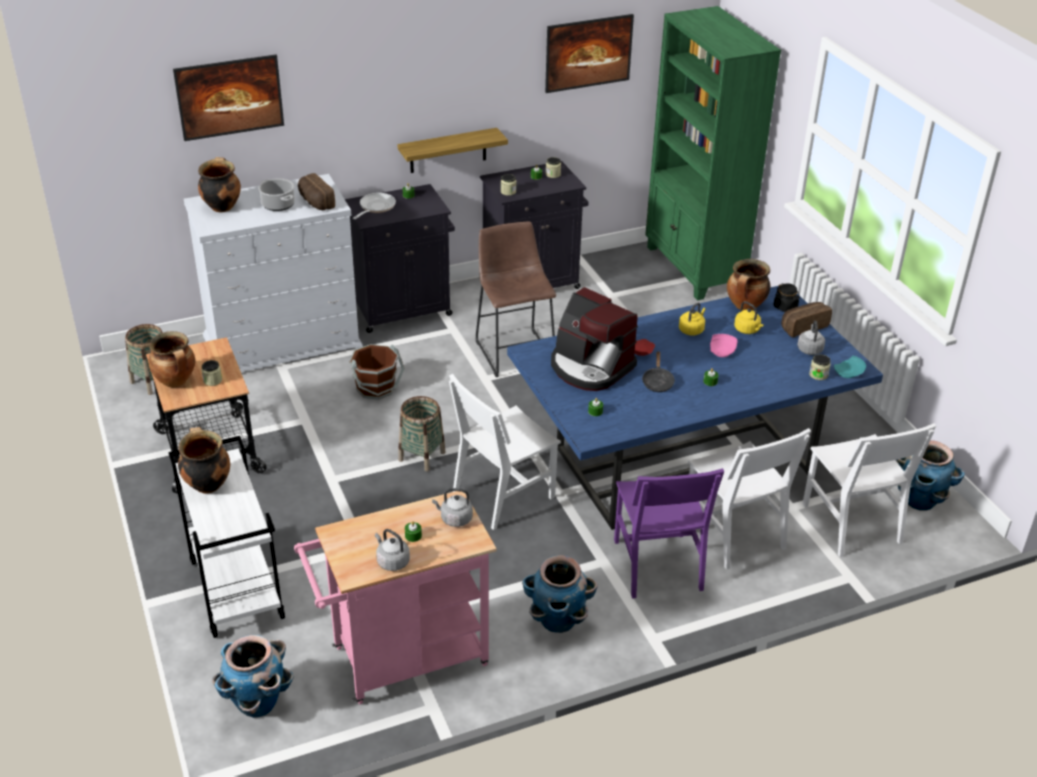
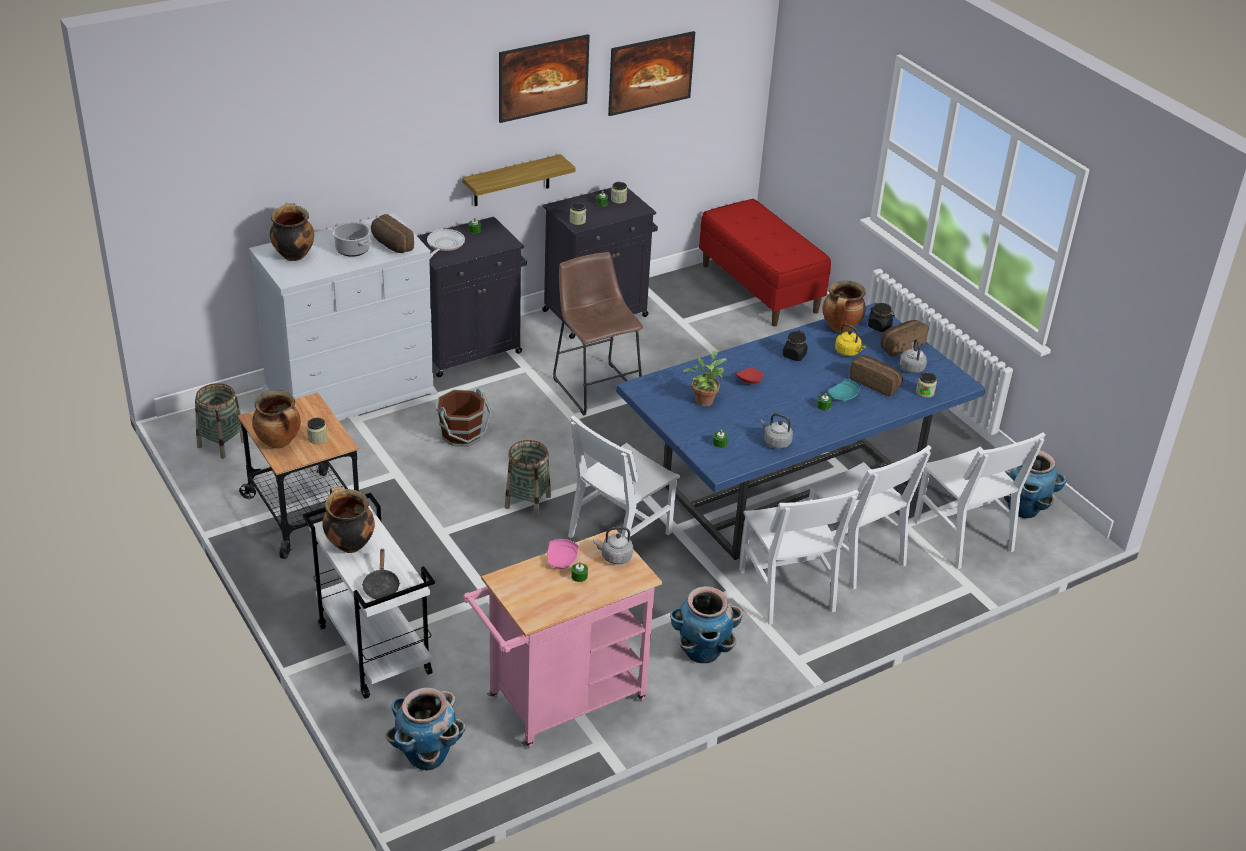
camera: 10 degrees left, 0 degrees up
(232, 115) = (299, 157): picture -> picture (543, 95)
(392, 561) = (565, 602): grey kettle -> grey kettle (775, 442)
(590, 367) = (704, 399): coffee machine -> potted plant
(657, 382) = (773, 410): black frying pan -> black frying pan (381, 586)
(657, 564) = (786, 590): purple chair -> white chair
(692, 330) = (794, 355): yellow kettle -> black jar
(694, 268) = (760, 288): green bookcase -> red bench
(722, 351) = (828, 375): pink plate -> pink plate (562, 560)
(769, 362) = (875, 383): none -> bread
(849, 373) = (953, 389): turquoise plate -> turquoise plate (843, 396)

